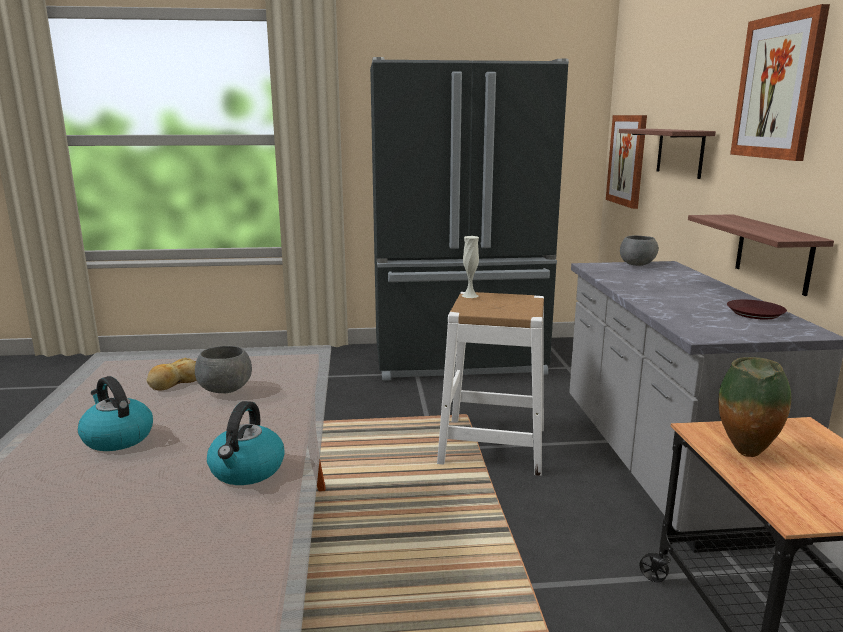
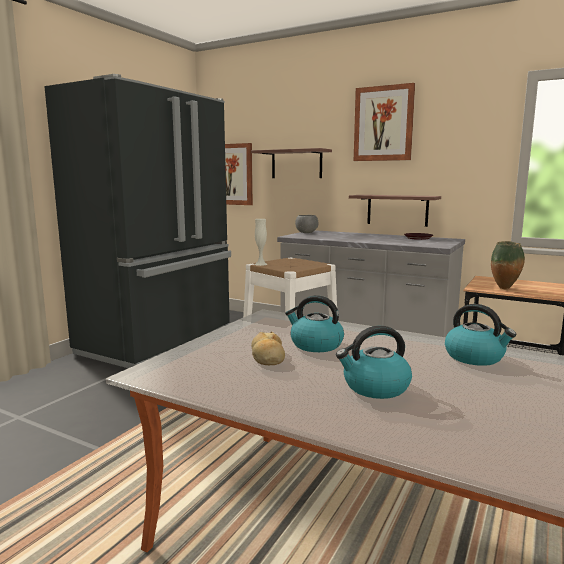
camera: 55 degrees left, 5 degrees down
(225, 390) = (315, 345): grey bowl -> kettle

